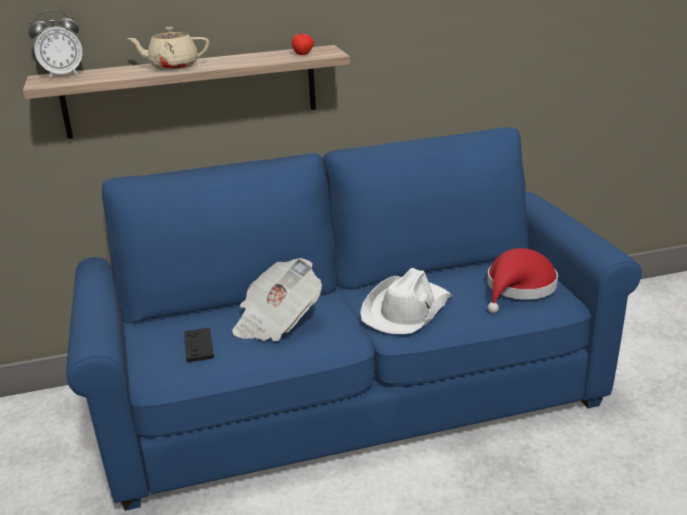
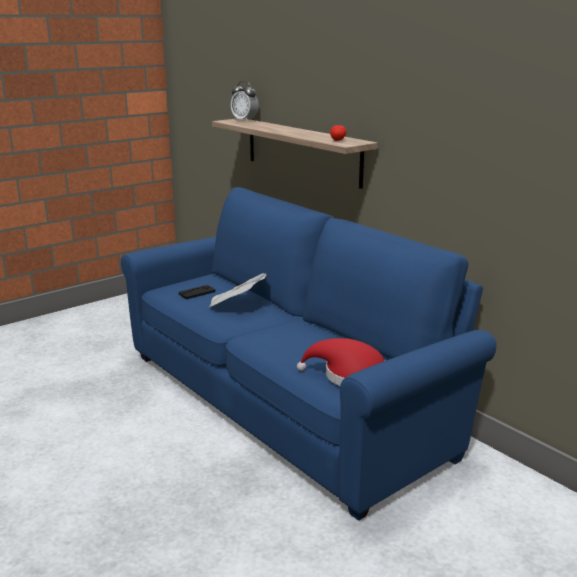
camera: 65 degrees right, 5 degrees down
(172, 67) = (279, 129): beige teapot -> none
(406, 310) = (280, 339): white hat -> none

